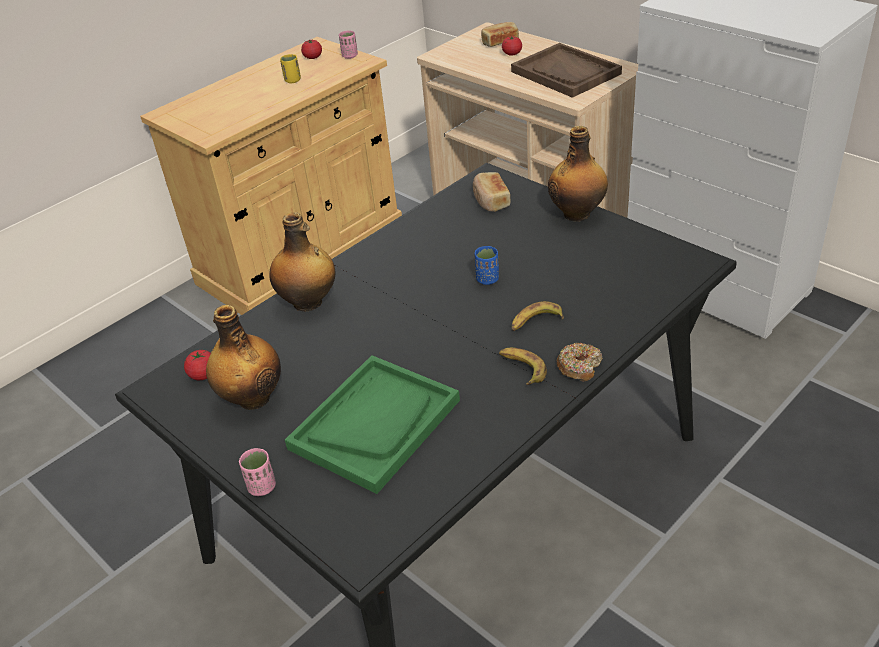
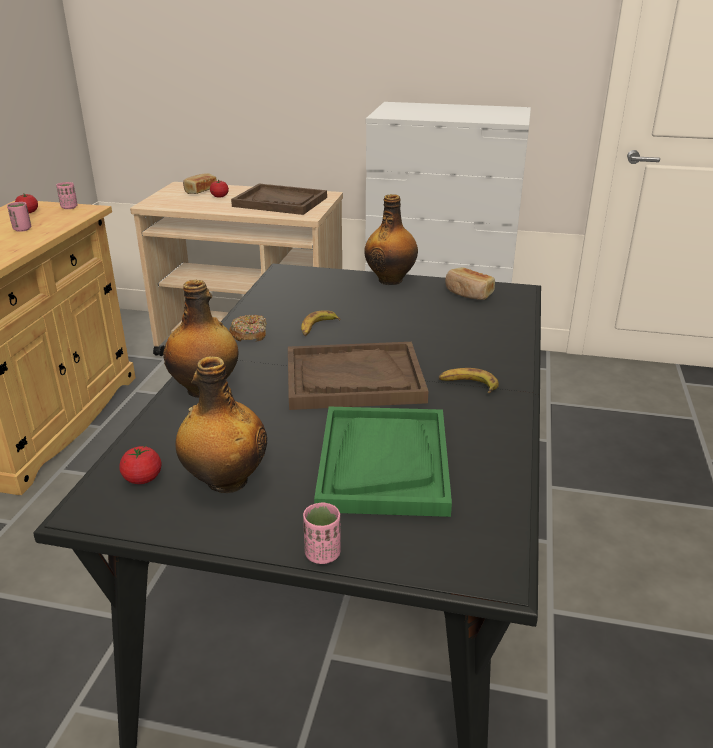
camera: 35 degrees left, 10 degrees down
(292, 80) = (22, 229): yellow cup -> pink cup
(430, 329) = (353, 379): none -> brown tray
(487, 279) = (365, 334): blue cup -> none
(490, 201) = (306, 285): bread -> bread (468, 293)
(536, 322) = (441, 352): banana -> banana (317, 328)
(579, 367) = (512, 372): donut -> donut (249, 334)

